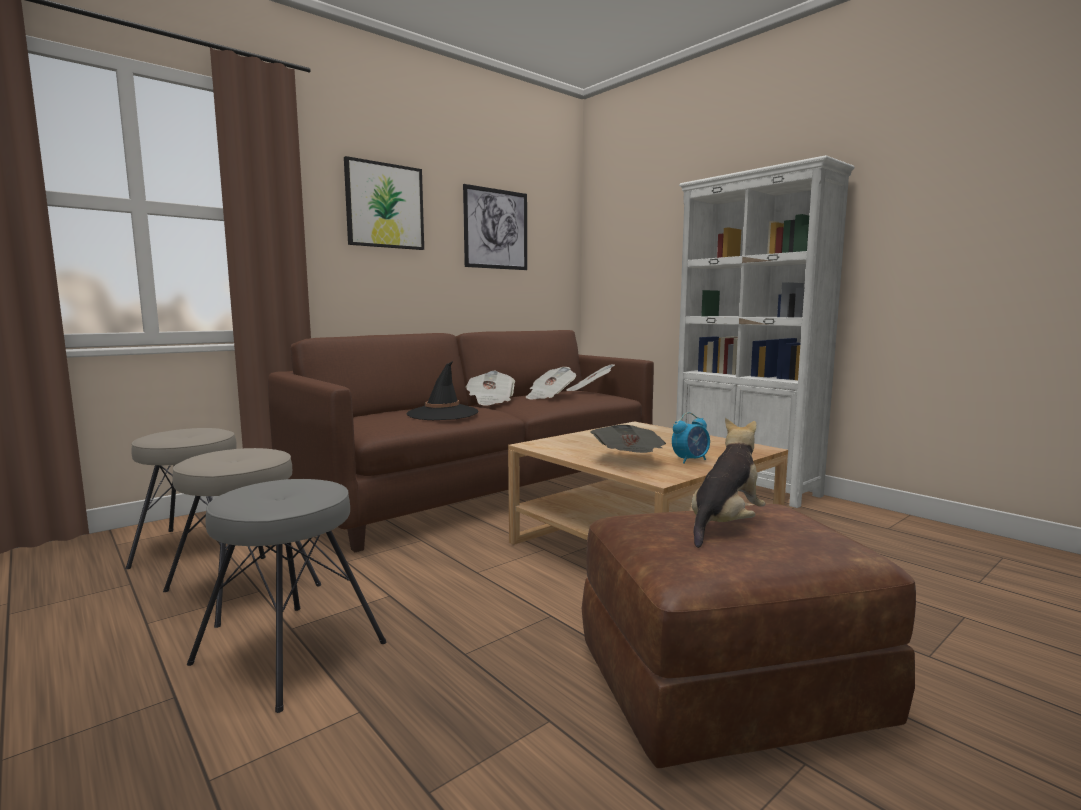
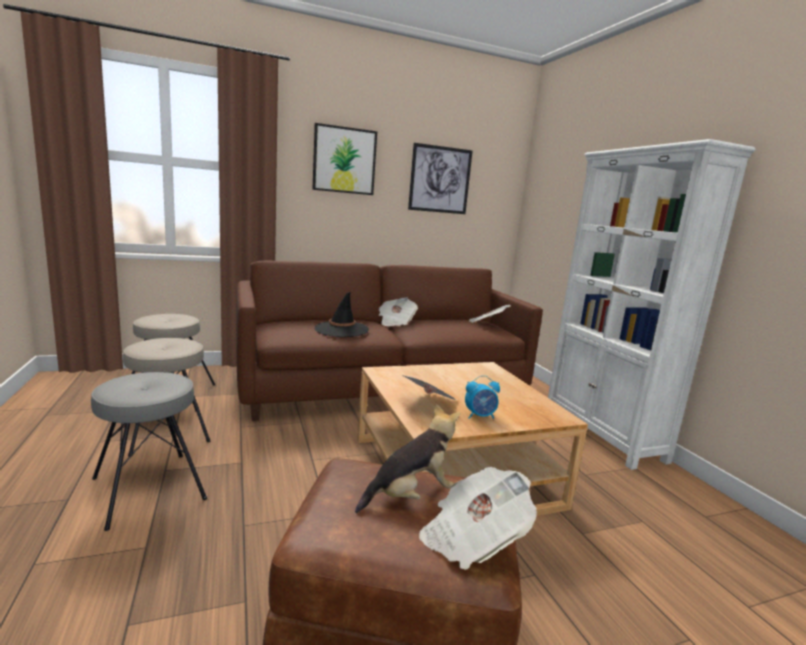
camera: 20 degrees right, 5 degrees up
(549, 397) = (445, 325): newspaper -> newspaper (472, 538)

